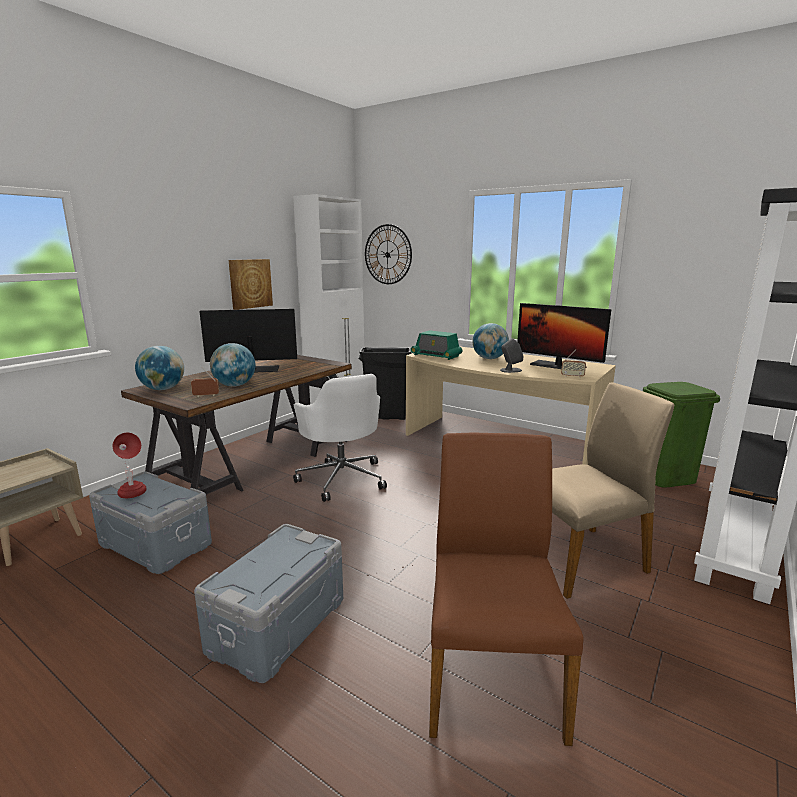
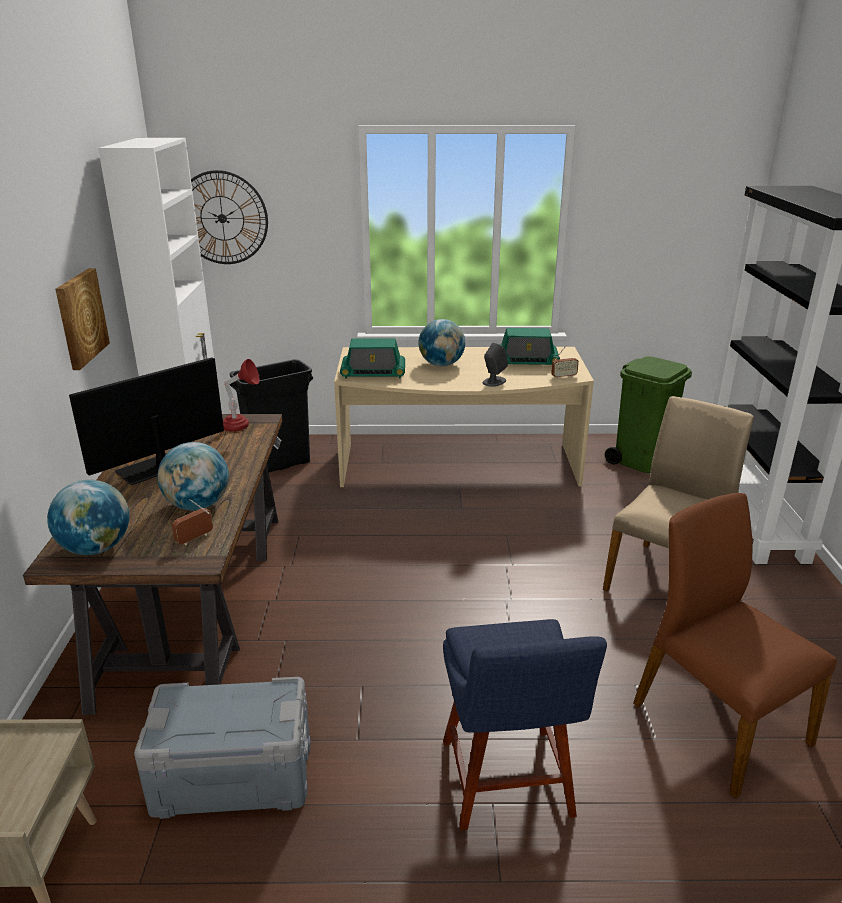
camera: 35 degrees left, 10 degrees up
(133, 496) = (208, 726): red table lamp -> red table lamp (242, 427)
(277, 625) = (508, 783): grey storage box -> blue chair
(342, 478) = (343, 579): white office chair -> none
(557, 366) = (527, 361): monitor -> radio

